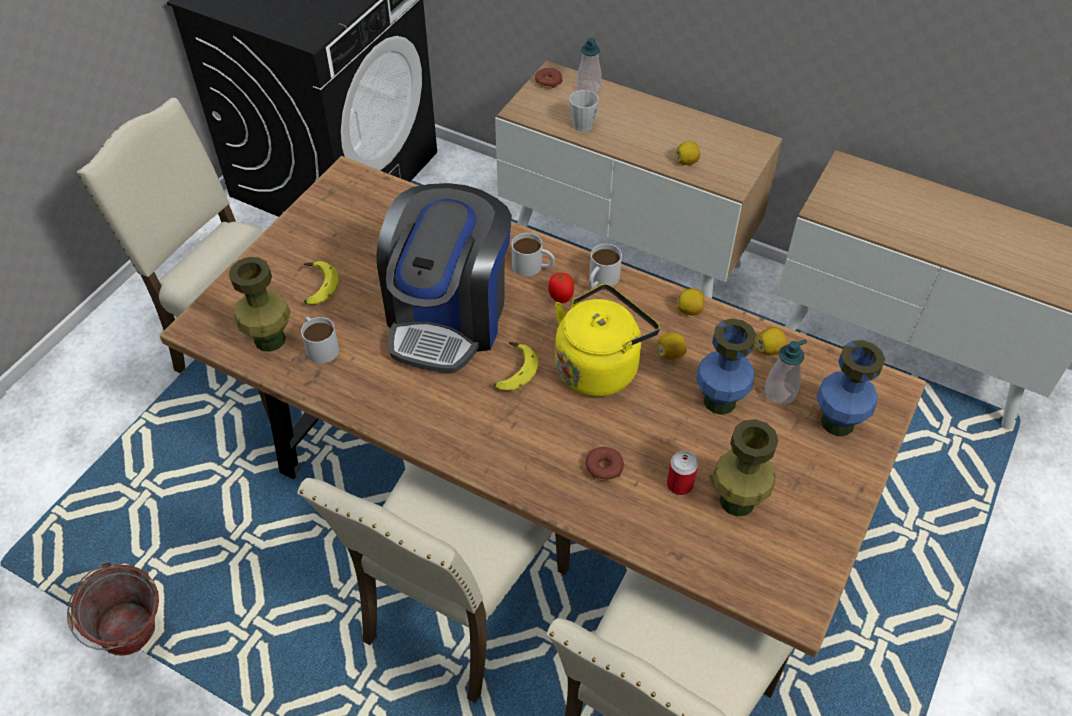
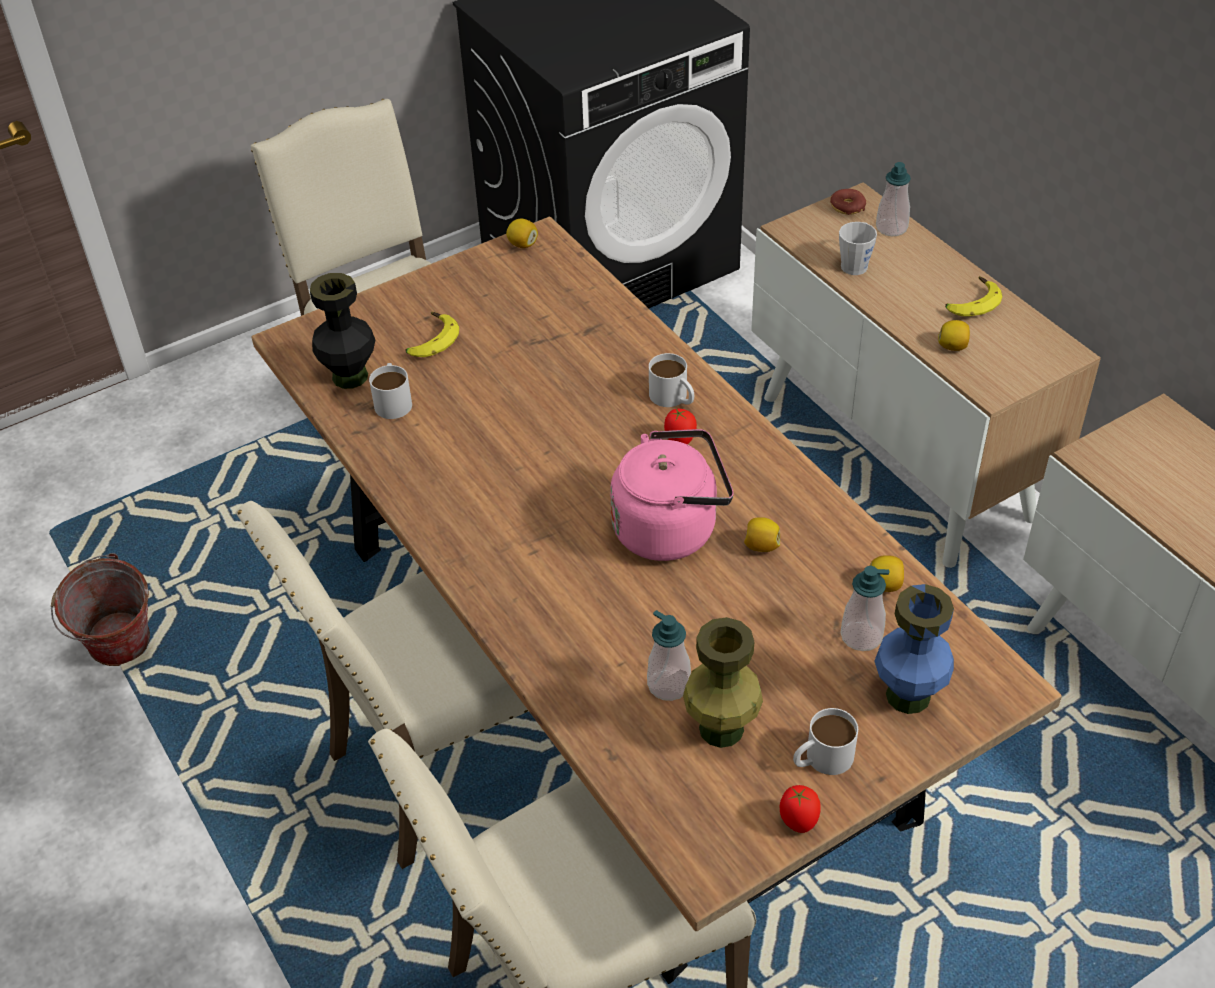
camera: 30 degrees right, 5 degrees down
(269, 339) = (350, 376): green vase -> black vase
(448, 316) = (544, 418): coffee machine -> none
(512, 371) = (571, 497): banana -> banana (970, 303)
(600, 366) = (671, 528): yellow kettle -> pink kettle
(601, 280) = (740, 438): white mug -> white mug (821, 759)
(604, 467) = (598, 633): donut -> none
(680, 484) = (668, 685): can -> soap dispenser
(690, 310) = (820, 507): lemon -> lemon (522, 244)
(719, 401) = (781, 617): blue vase -> none
(832, 544) = (798, 821): none -> tomato

